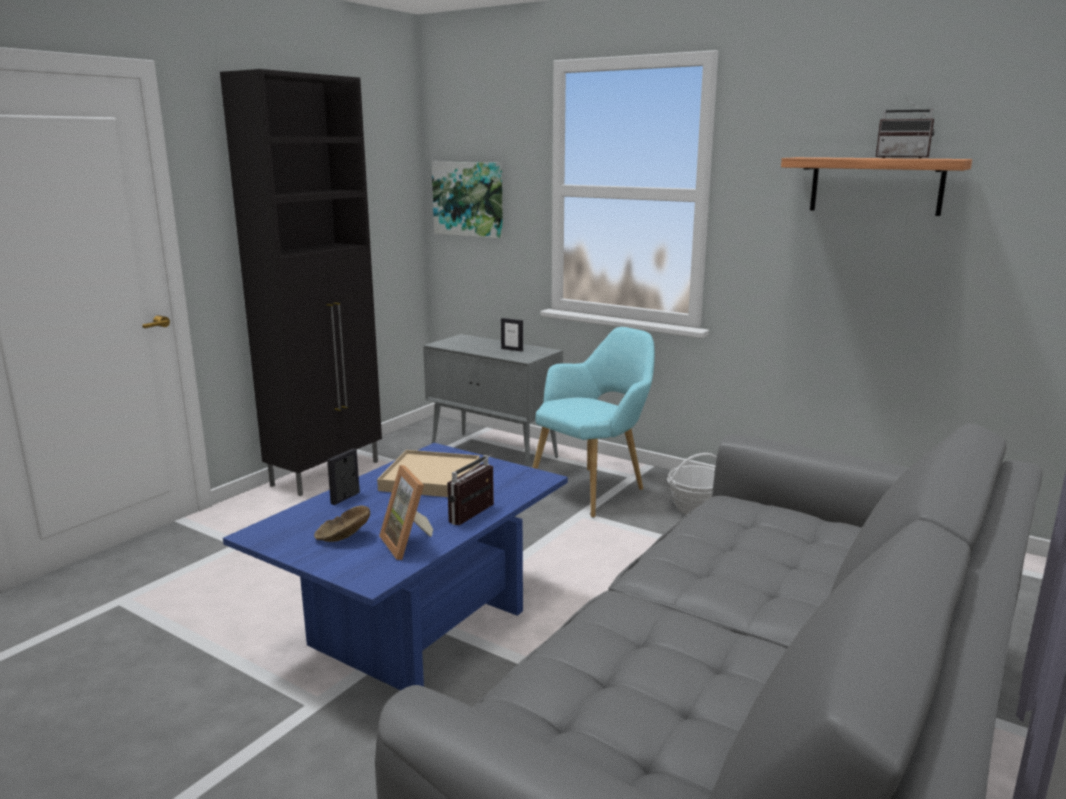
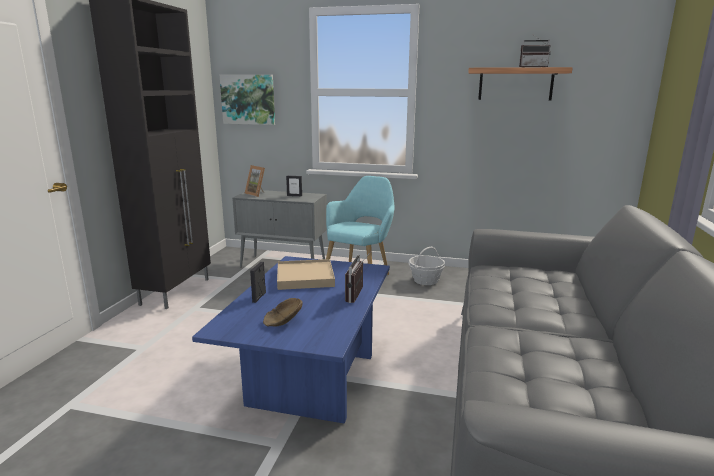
camera: 20 degrees left, 0 degrees up
(410, 544) = (332, 318): picture frame -> picture frame (257, 194)

